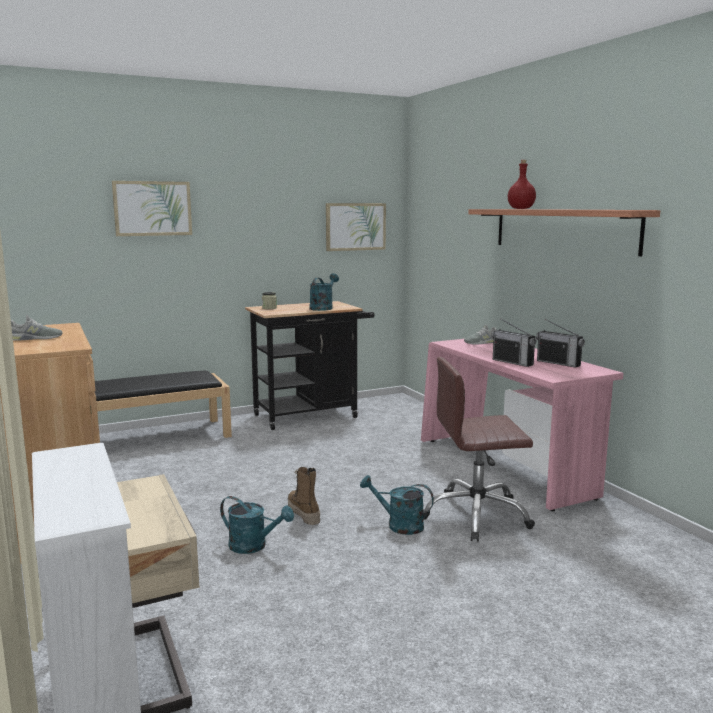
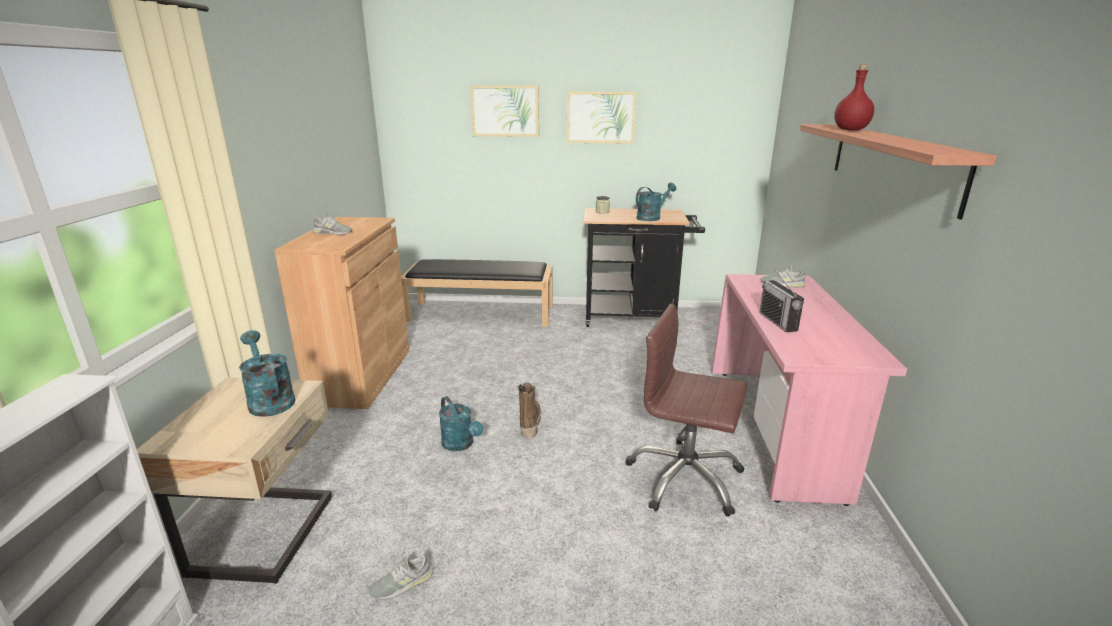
camera: 30 degrees right, 10 degrees up
(323, 659) = (402, 584): none -> grey shoe
(355, 226) = (711, 132): picture -> picture (600, 117)
(399, 525) = (598, 464): turquoise watering can -> turquoise watering can (269, 400)
(558, 363) = (835, 334): radio -> none

